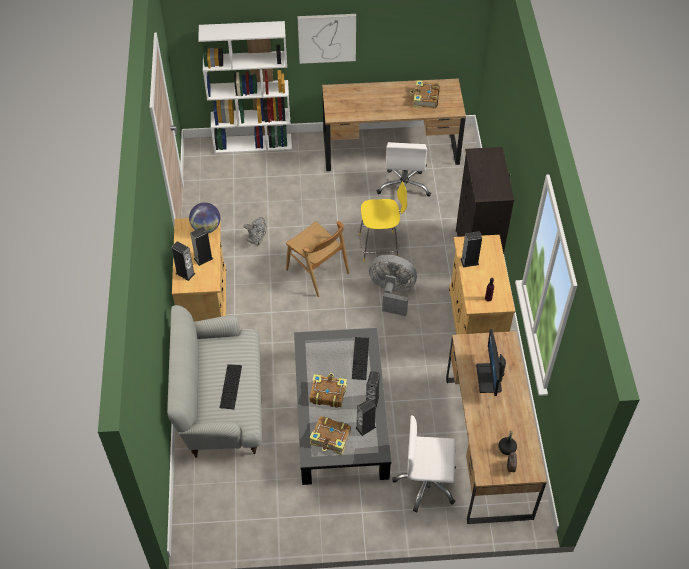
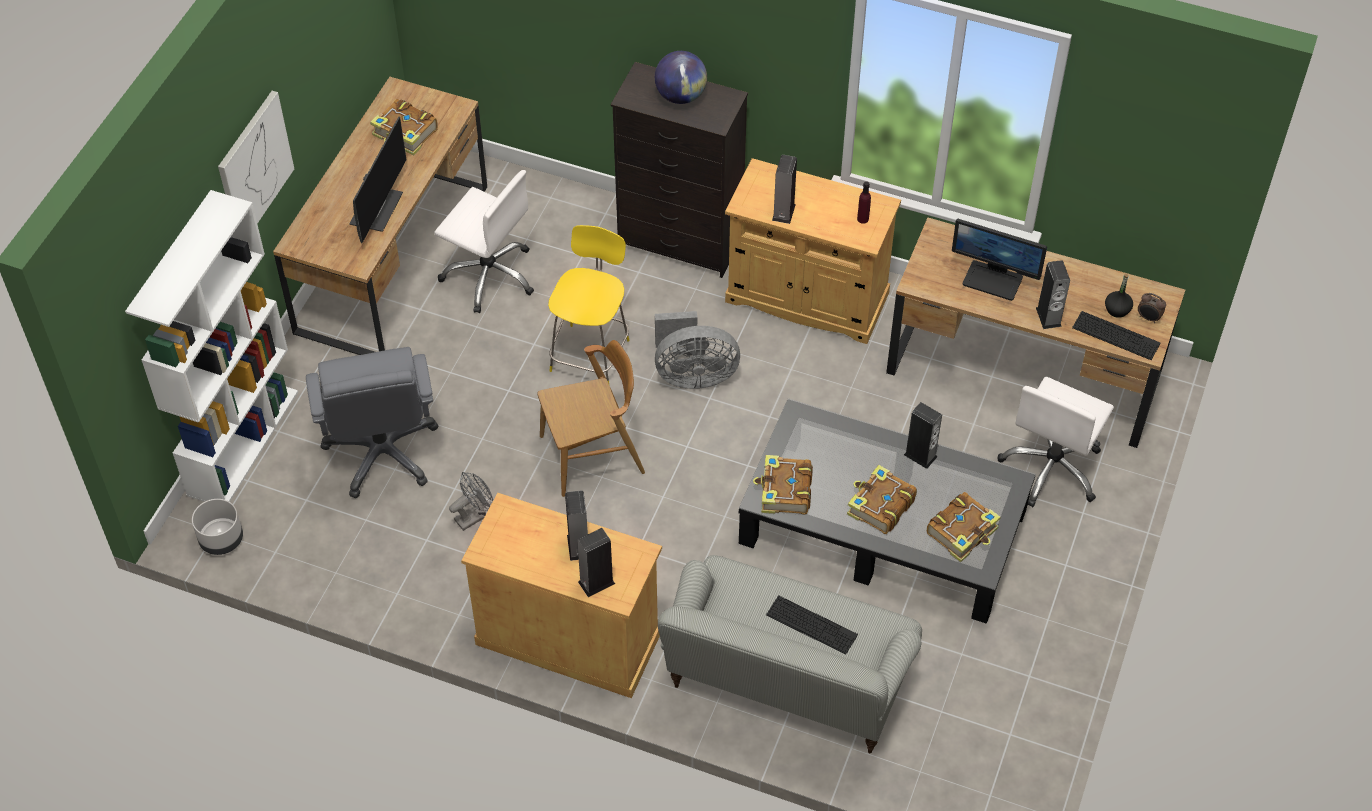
camera: 65 degrees left, 0 degrees up
(197, 159) = (221, 539): none -> grey planter
(206, 228) = (511, 520): globe -> globe (681, 96)
(274, 193) = (382, 452): none -> grey office chair
(314, 347) = (784, 492): none -> book
(360, 358) = (835, 440): keyboard -> keyboard (1116, 335)
(365, 427) = (963, 481): speaker -> speaker (1048, 317)
(371, 108) = (376, 208): none -> monitor
(392, 293) = (693, 375): grey fan -> grey fan turned 135 degrees counterclockwise

